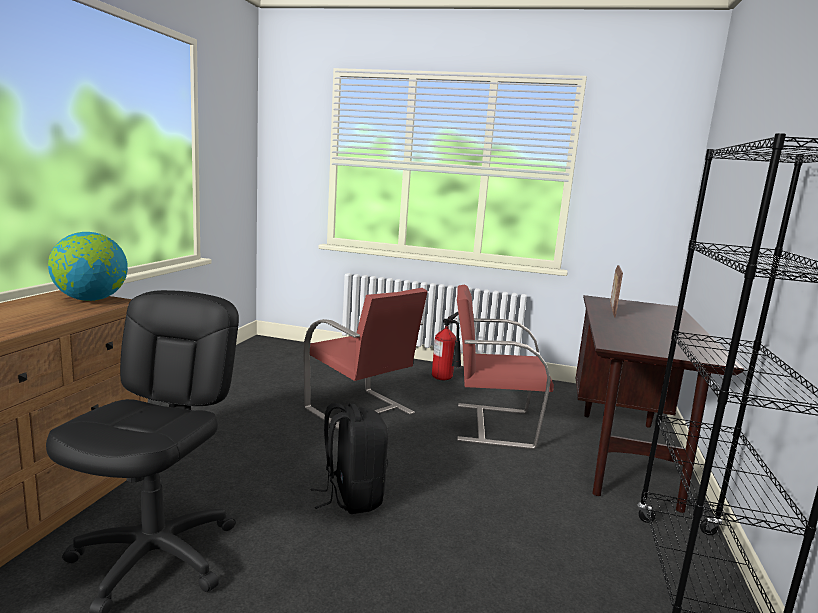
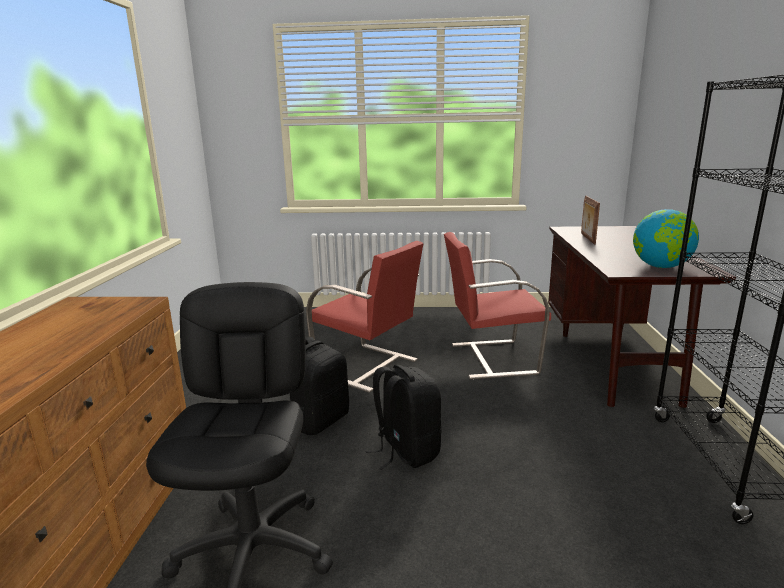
camera: 10 degrees left, 5 degrees up
(90, 300) = (111, 304): globe -> globe (661, 267)
(283, 452) = (318, 420): none -> black backpack
(445, 379) = (427, 322): fire extinguisher -> none

